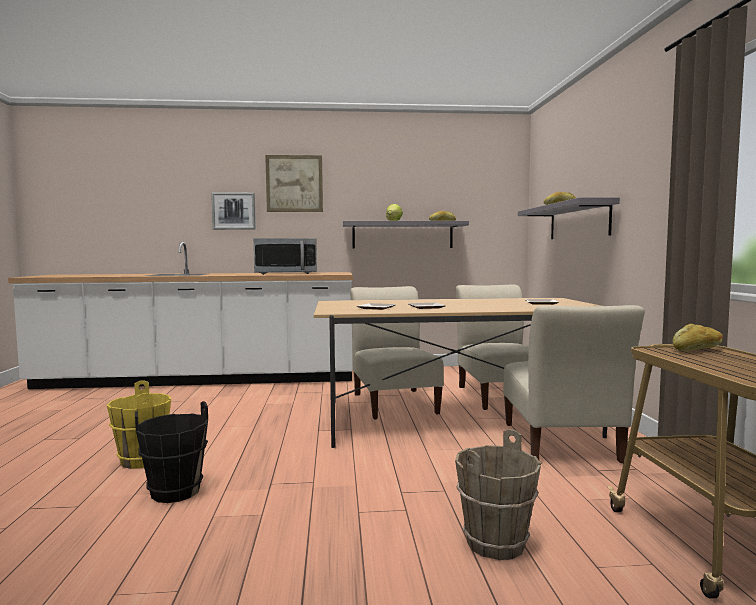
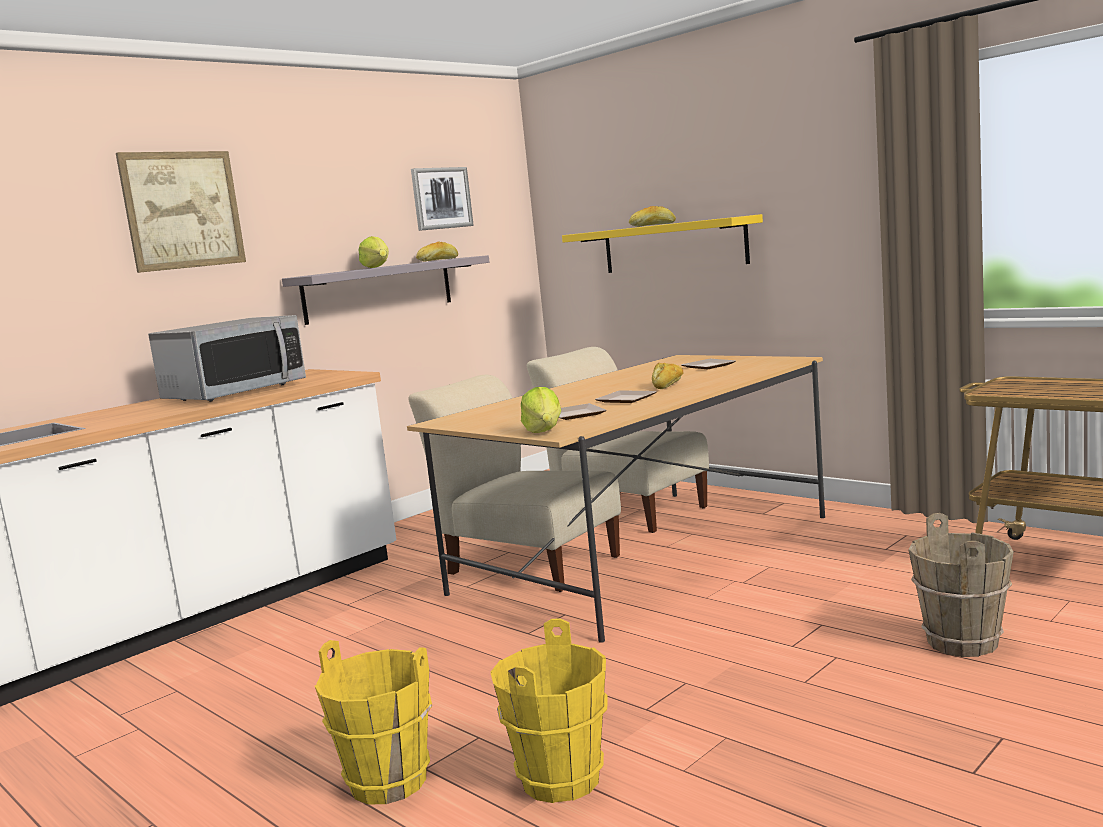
camera: 40 degrees left, 5 degrees up
(175, 492) = (562, 779): black bucket -> yellow bucket
(234, 211) = (65, 278): picture -> picture (441, 198)
(333, 310) = (543, 431): none -> lettuce
(561, 444) = (806, 539): beige chair -> none
(578, 221) = (673, 246): grey shelf -> yellow shelf
(697, 348) = (1009, 383): bread -> bread (668, 385)

